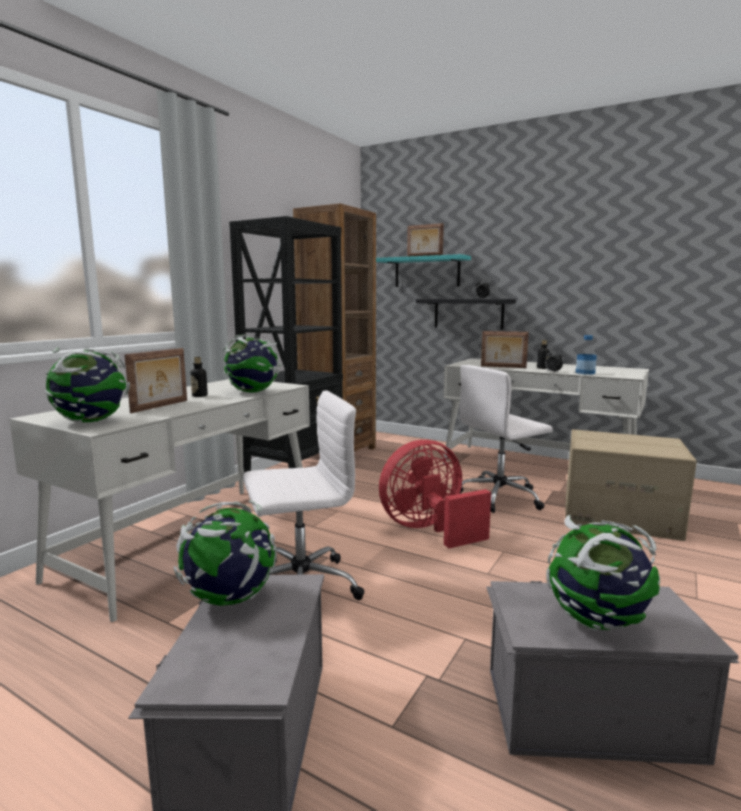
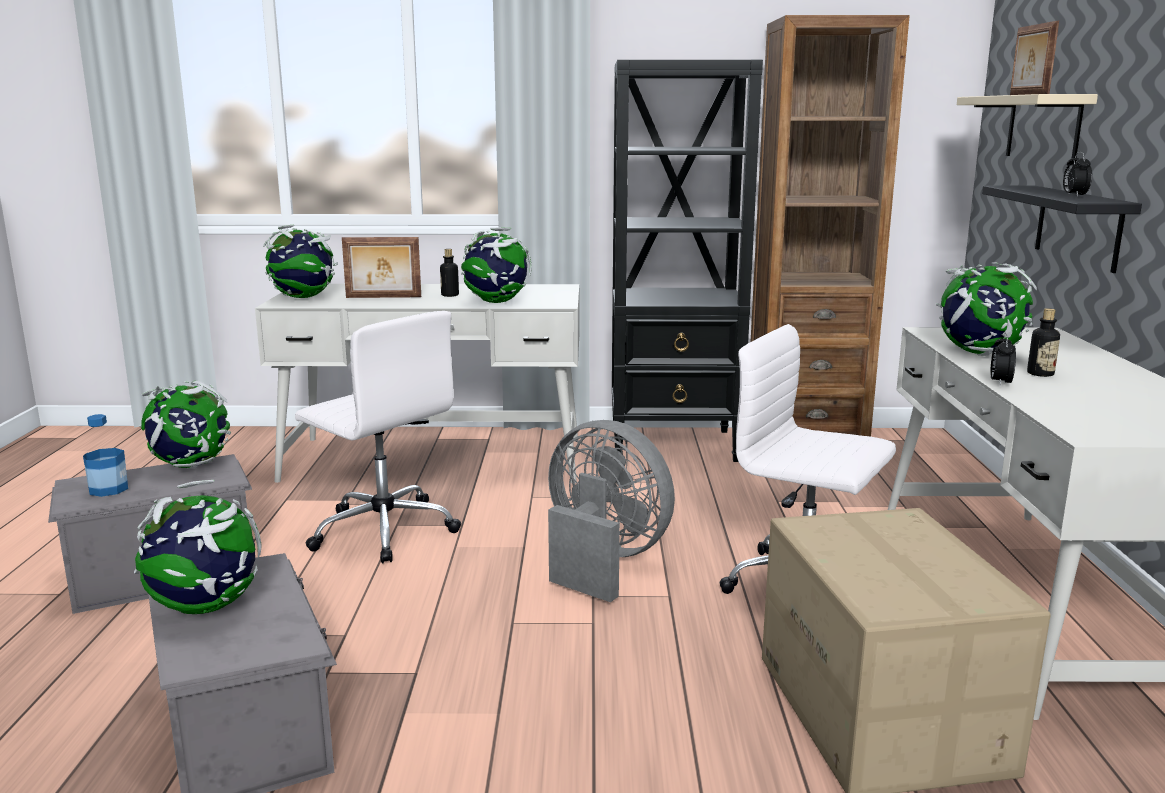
camera: 60 degrees right, 5 degrees up
(427, 272) = (1043, 127): turquoise shelf -> beige shelf
(429, 530) = (602, 561): red fan -> grey fan
(503, 367) = (979, 353): picture frame -> globe
(585, 373) = (1052, 402): bottle -> bottle (109, 489)

